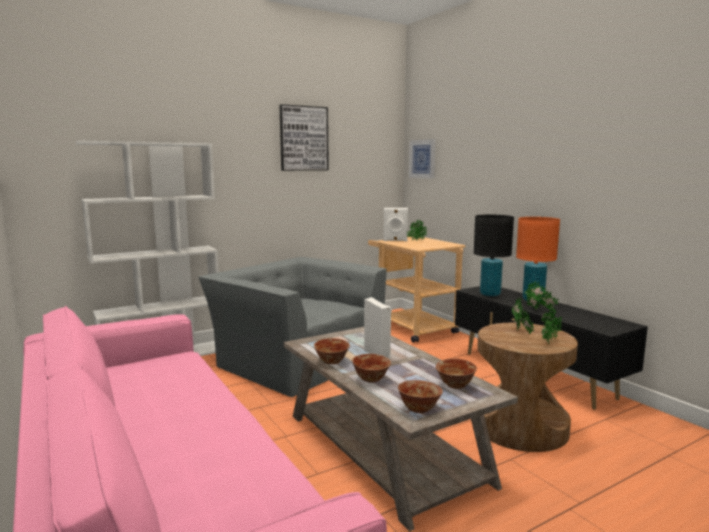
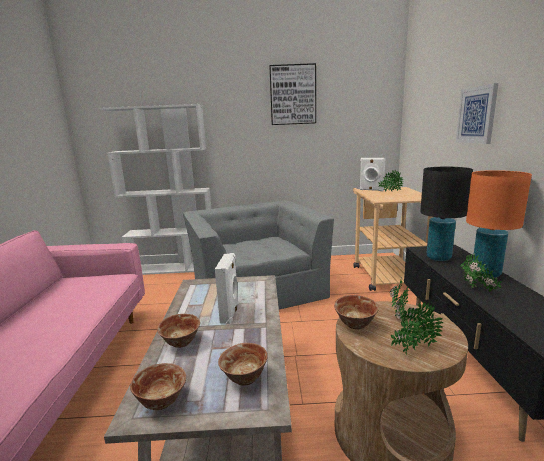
camera: 30 degrees right, 5 degrees up
(332, 361) = (183, 311): bowl -> bowl (355, 324)
(422, 159) = (414, 107): picture -> picture (477, 115)

